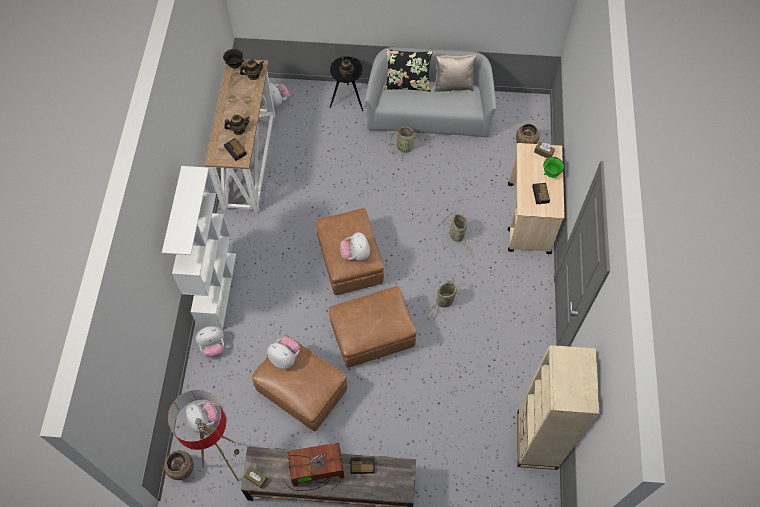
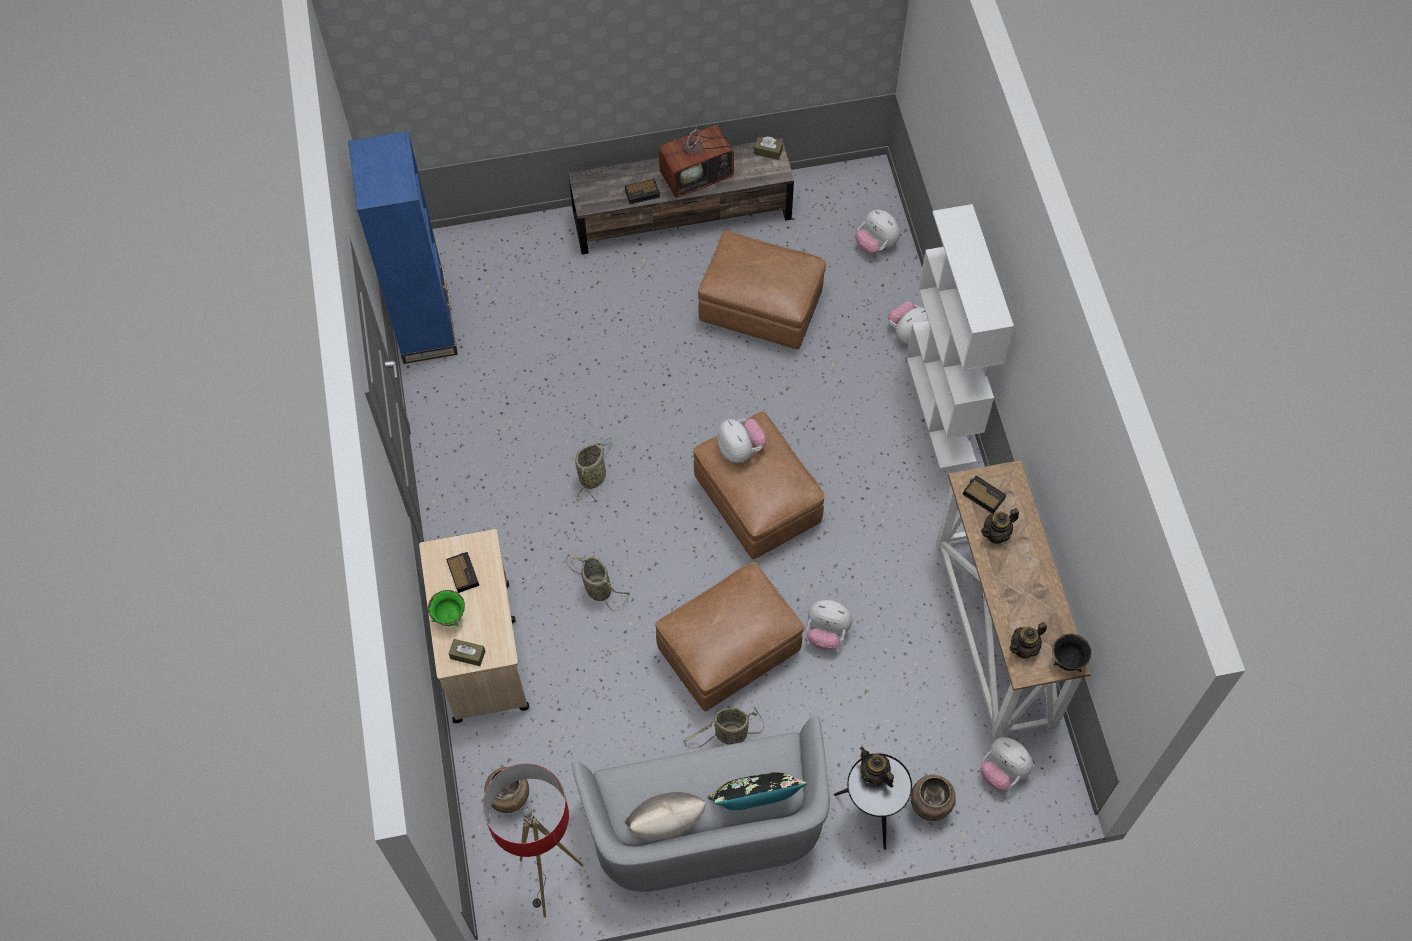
camera: 165 degrees right, 0 degrees up
(182, 470) = (875, 188): brown vase -> brown vase (930, 806)
(225, 463) = (825, 207): floor lamp -> floor lamp (549, 881)
(285, 357) = (788, 286): plush toy -> plush toy (826, 633)
(372, 335) = (687, 402): brown ottoman -> brown ottoman (729, 651)
(536, 440) = (426, 326): beige bookcase -> blue bookcase

